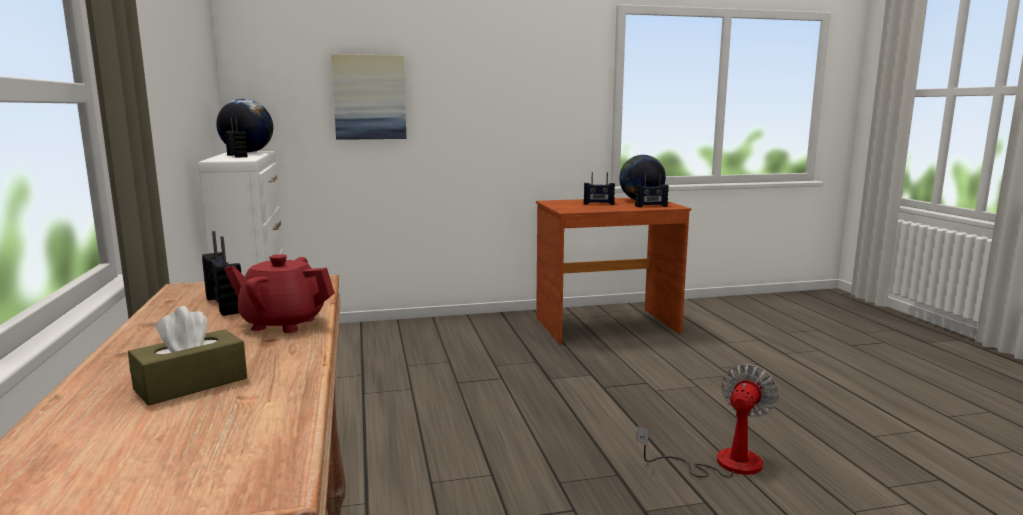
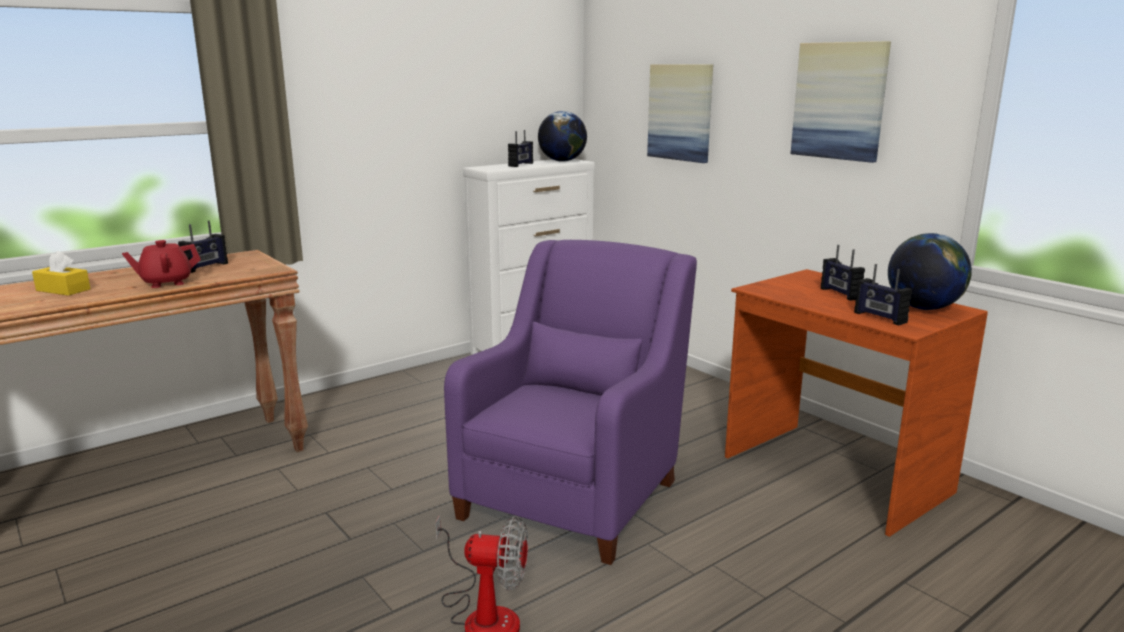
camera: 65 degrees right, 5 degrees up
(191, 384) = (63, 290): brown tissue box -> yellow tissue box
(282, 323) = (166, 283): red teapot -> red teapot turned 105 degrees counterclockwise
(523, 83) = (839, 101): none -> picture
(569, 398) = (575, 493): none -> purple armchair

